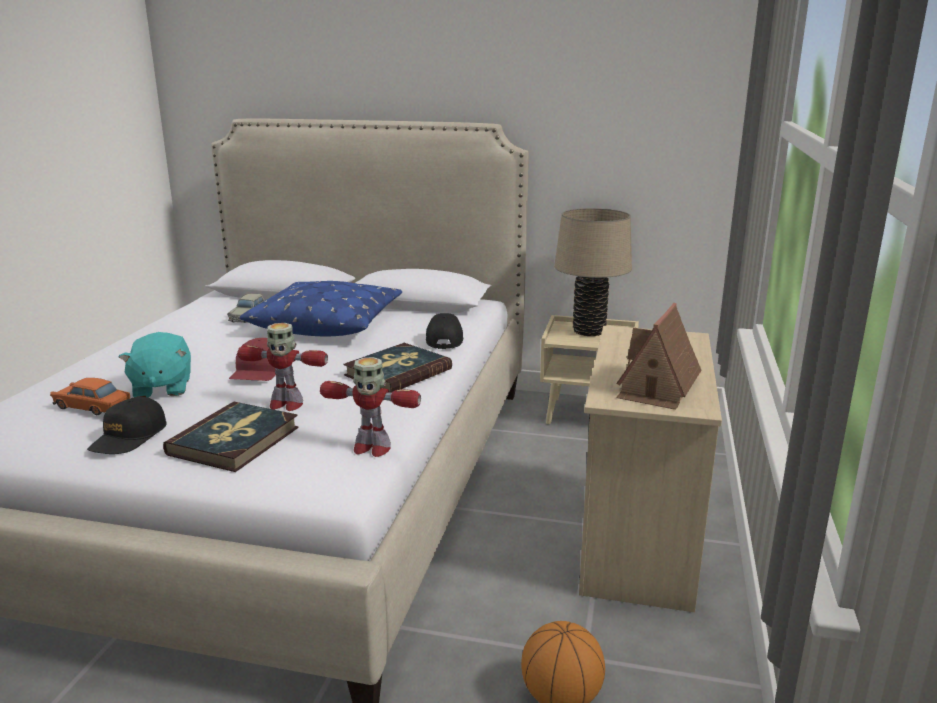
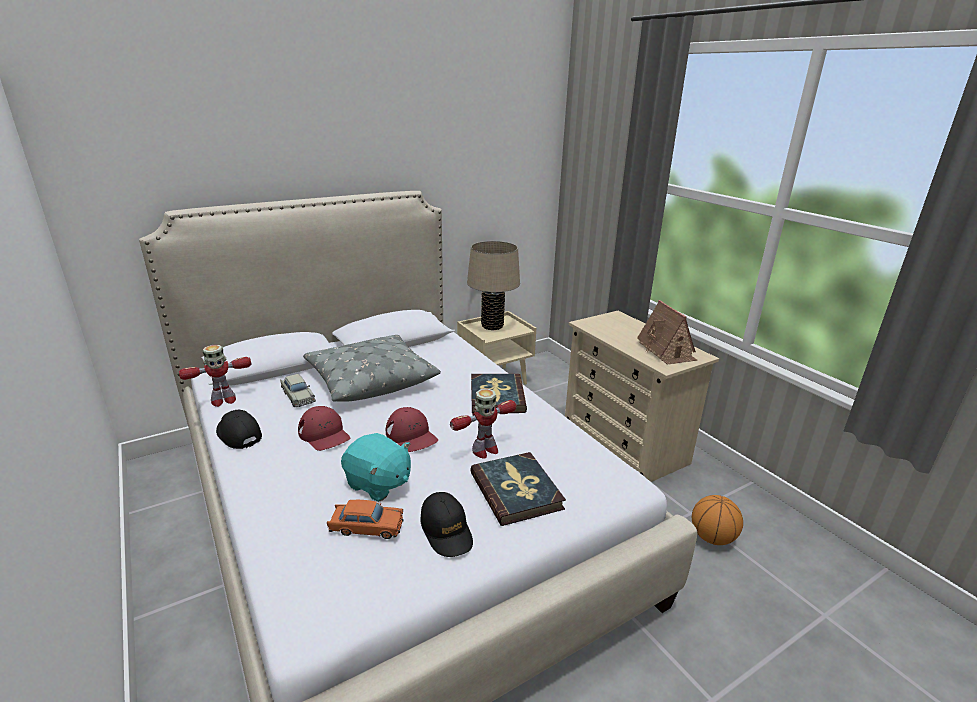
camera: 45 degrees left, 5 degrees up
(92, 407) = (366, 527): orange toy car -> orange toy car turned 150 degrees counterclockwise
(207, 345) = (324, 434): none -> red cap
(327, 323) = (370, 379): blue pillow -> grey pillow
(371, 448) = (590, 451): toy robot -> toy robot (223, 400)
(444, 339) = (471, 362): black cap -> black cap (238, 434)

